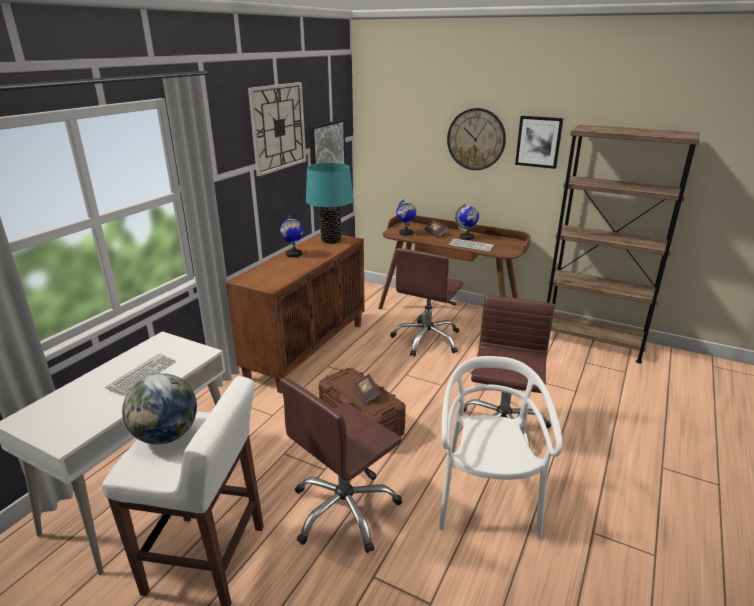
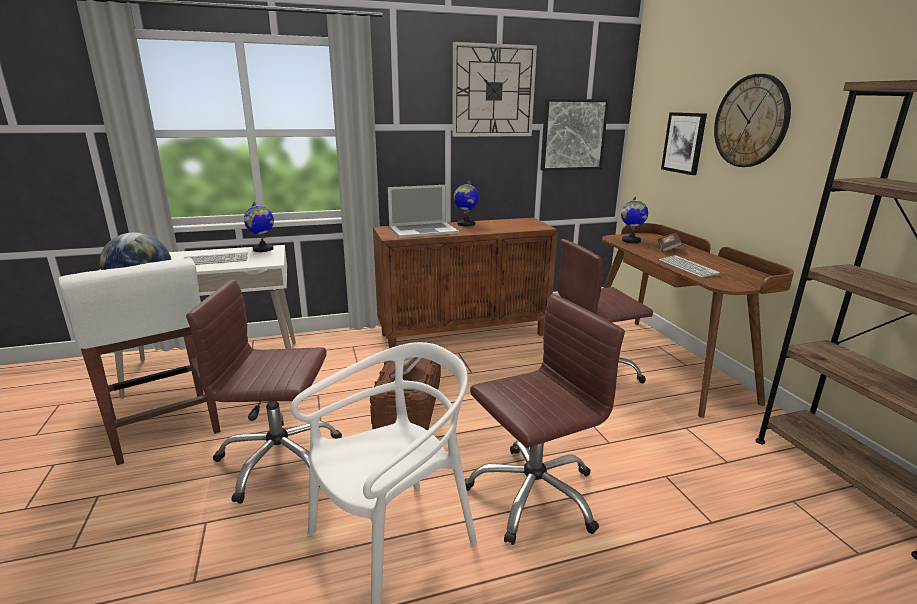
camera: 45 degrees right, 5 degrees down
(277, 272) = (423, 230): none -> laptop
(331, 240) = (522, 224): turquoise table lamp -> none
(467, 237) = (702, 260): globe -> globe (263, 249)
(538, 141) = (838, 121): picture -> picture (684, 143)

